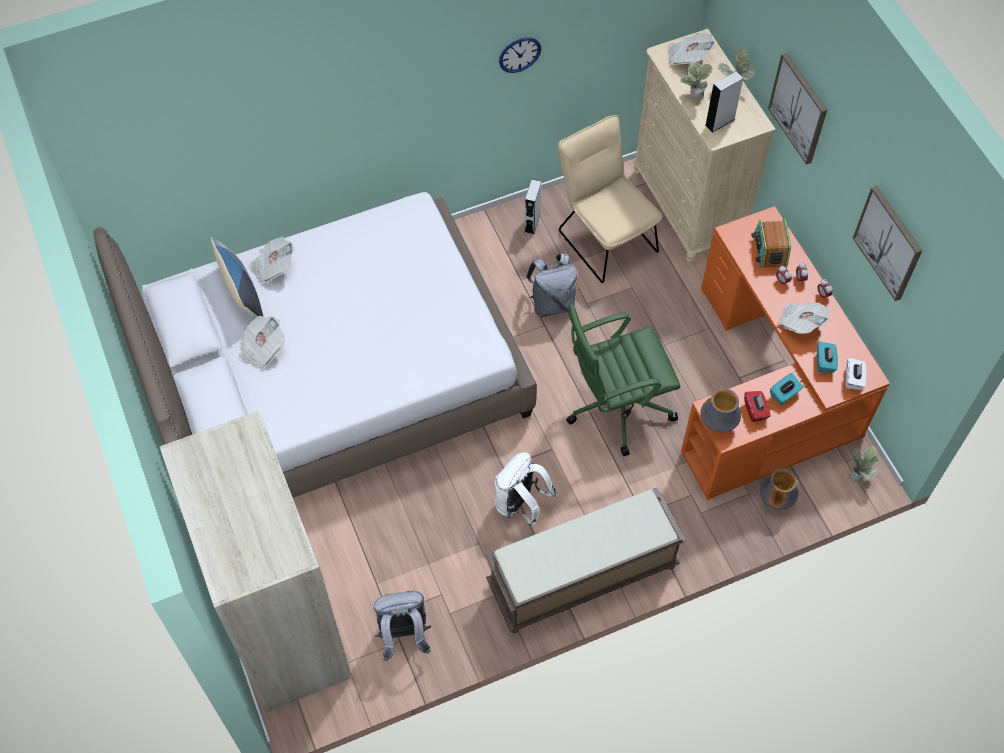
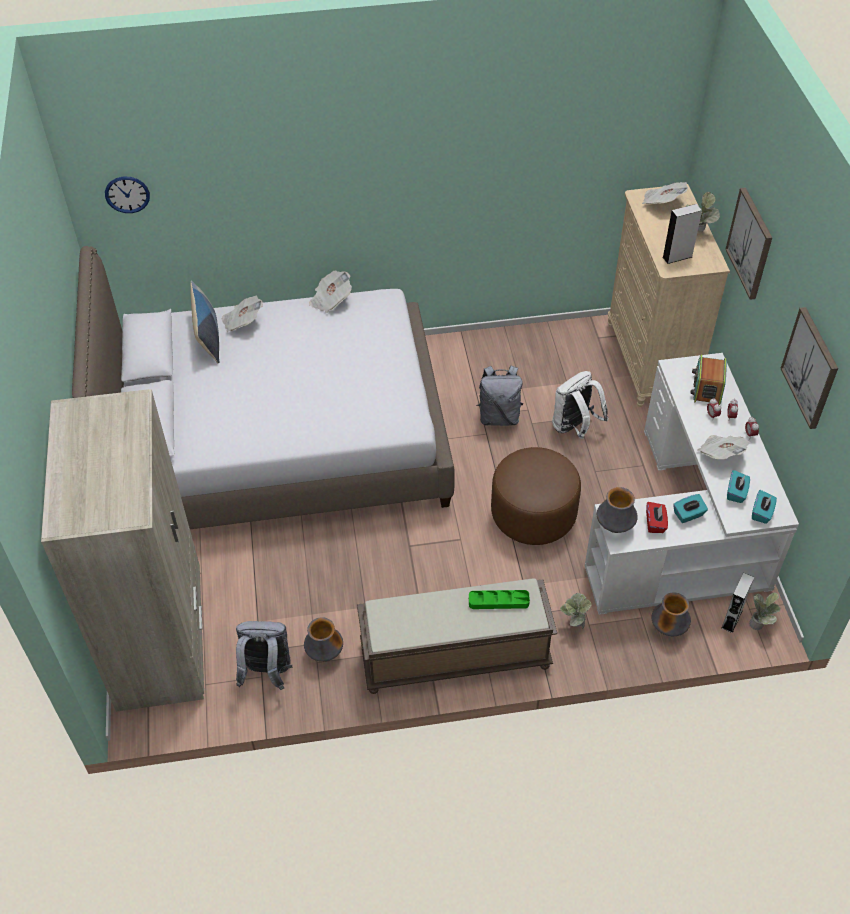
camera: 15 degrees right, 10 degrees down
(262, 349) = (208, 384): newspaper -> newspaper (330, 300)
(454, 602) = (324, 653): none -> vase
(519, 54) = (501, 168): wall clock -> wall clock (127, 194)
(521, 505) = (415, 581): white backpack -> white backpack (574, 427)
(532, 223) = (501, 349): grey speaker -> grey speaker (731, 619)
(604, 236) = (564, 371): beige chair -> none
(616, 406) = (533, 514): green office chair -> brown ottoman
(623, 522) = (498, 601): none -> green tray
(693, 96) = (658, 233): potted plant -> potted plant (574, 624)
(768, 389) = (687, 529): orange desk -> white desk
(853, 379) = (761, 513): white tissue box -> turquoise tissue box

